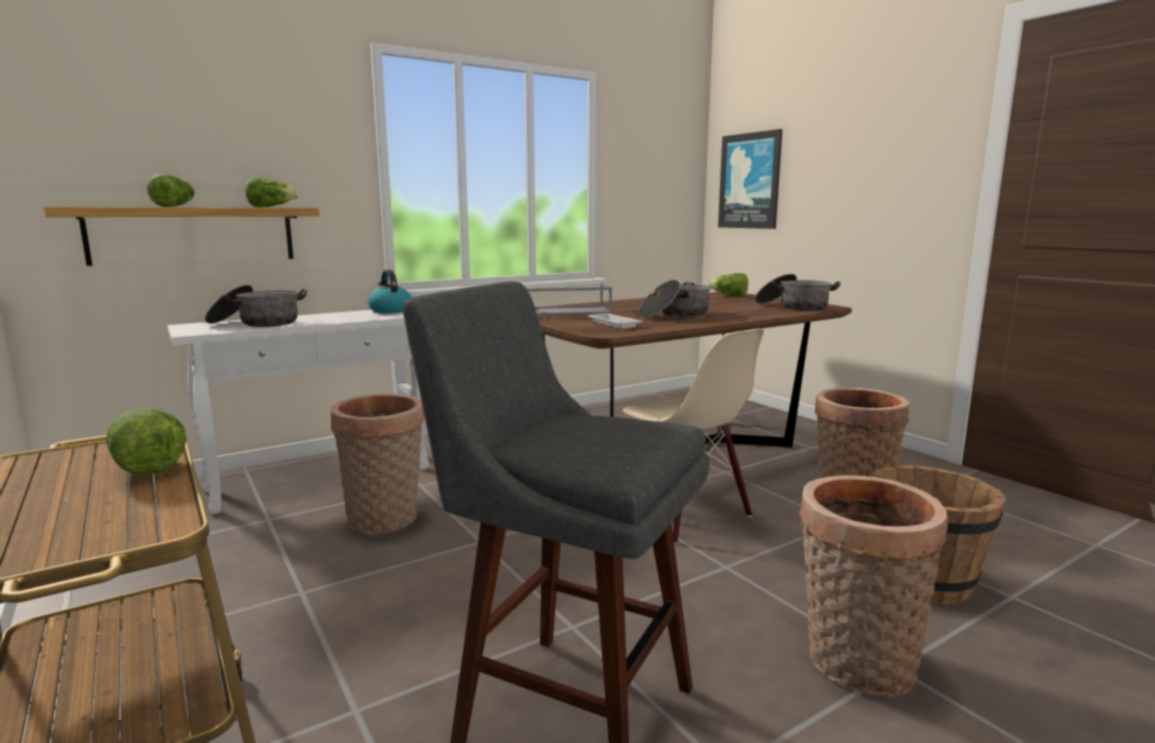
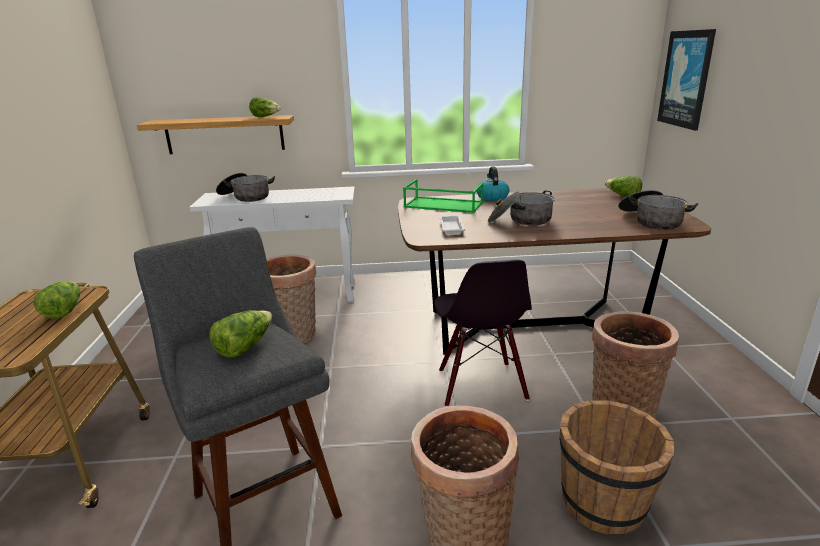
camera: 30 degrees right, 10 degrees up
(175, 207) = (209, 119): lettuce -> lettuce (244, 346)
(390, 310) = (336, 190): kettle -> kettle (492, 197)
(561, 312) = (442, 205): grey tray -> green tray
(686, 515) = (480, 385): beige chair -> black chair

